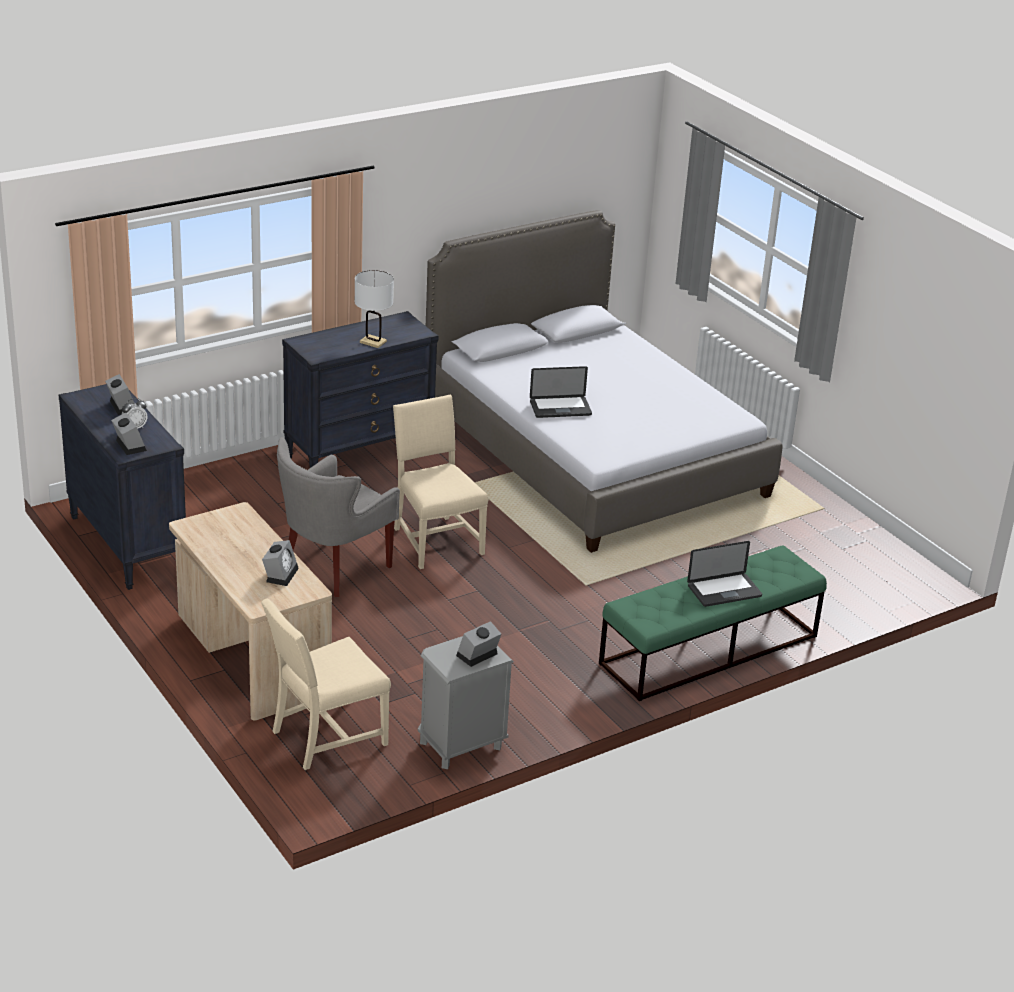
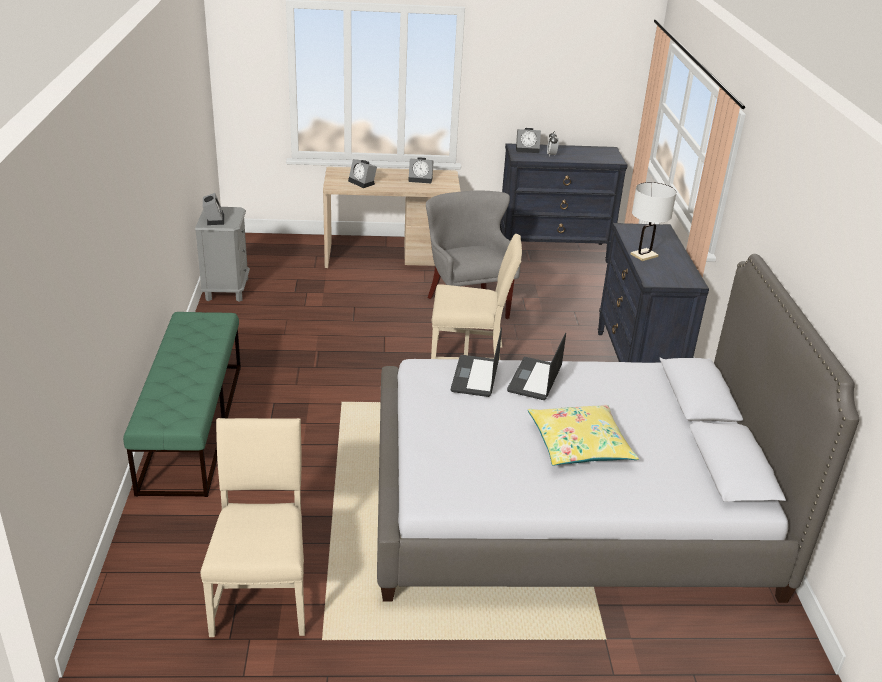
camera: 120 degrees right, 0 degrees up
(121, 406) = (586, 157): alarm clock -> alarm clock (421, 179)
(325, 737) = (288, 255): beige chair -> beige chair (262, 594)
(619, 380) = (579, 445): none -> yellow pillow
(724, 591) = (178, 367): laptop -> laptop (475, 377)

